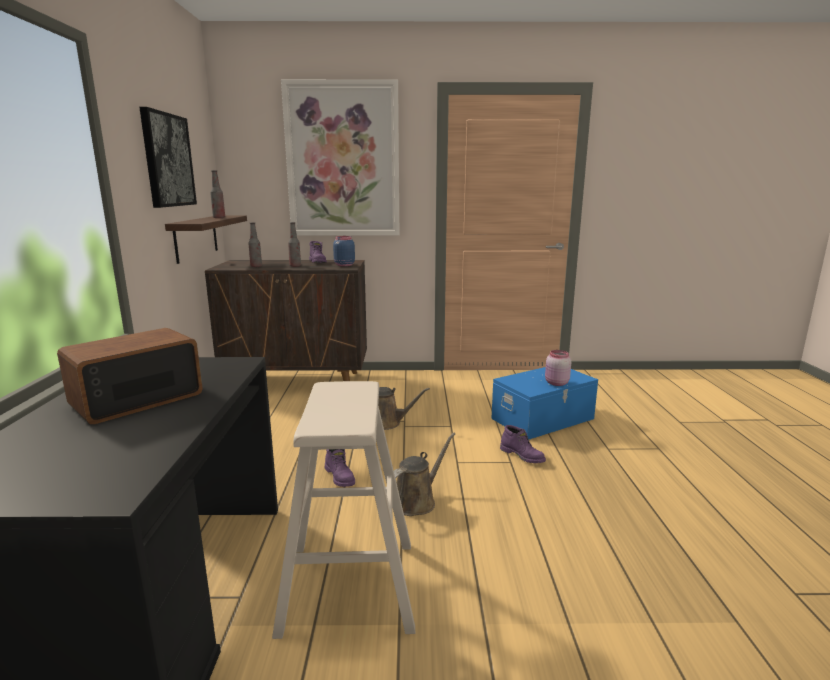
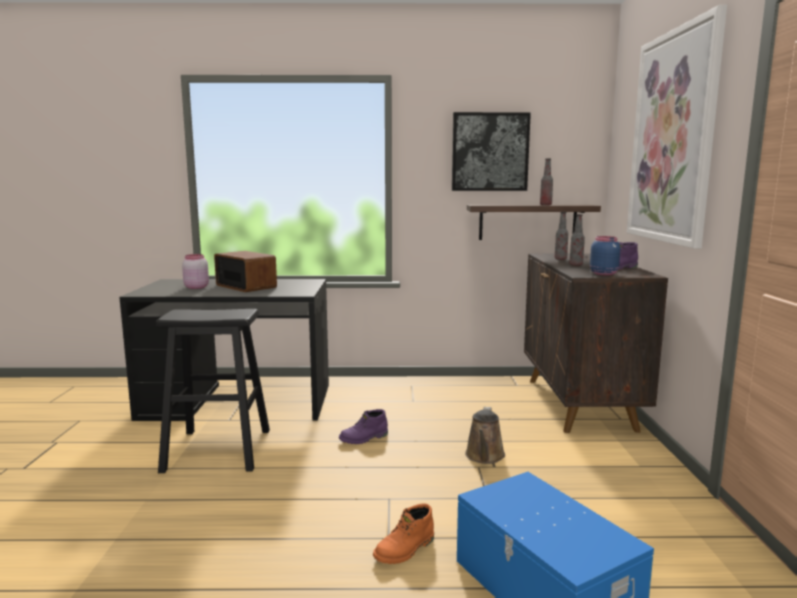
camera: 90 degrees right, 5 degrees down
(349, 586) = (217, 450): beige stool -> black stool
(416, 501) = (315, 474): brown watering can -> none
(522, 456) = (405, 550): purple boot -> orange boot
(556, 383) = (527, 526): pink jar -> pink jar (196, 287)

